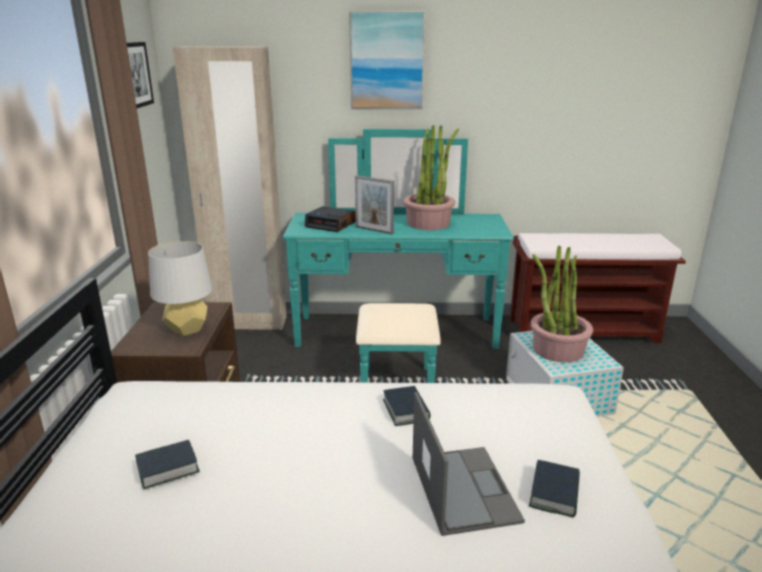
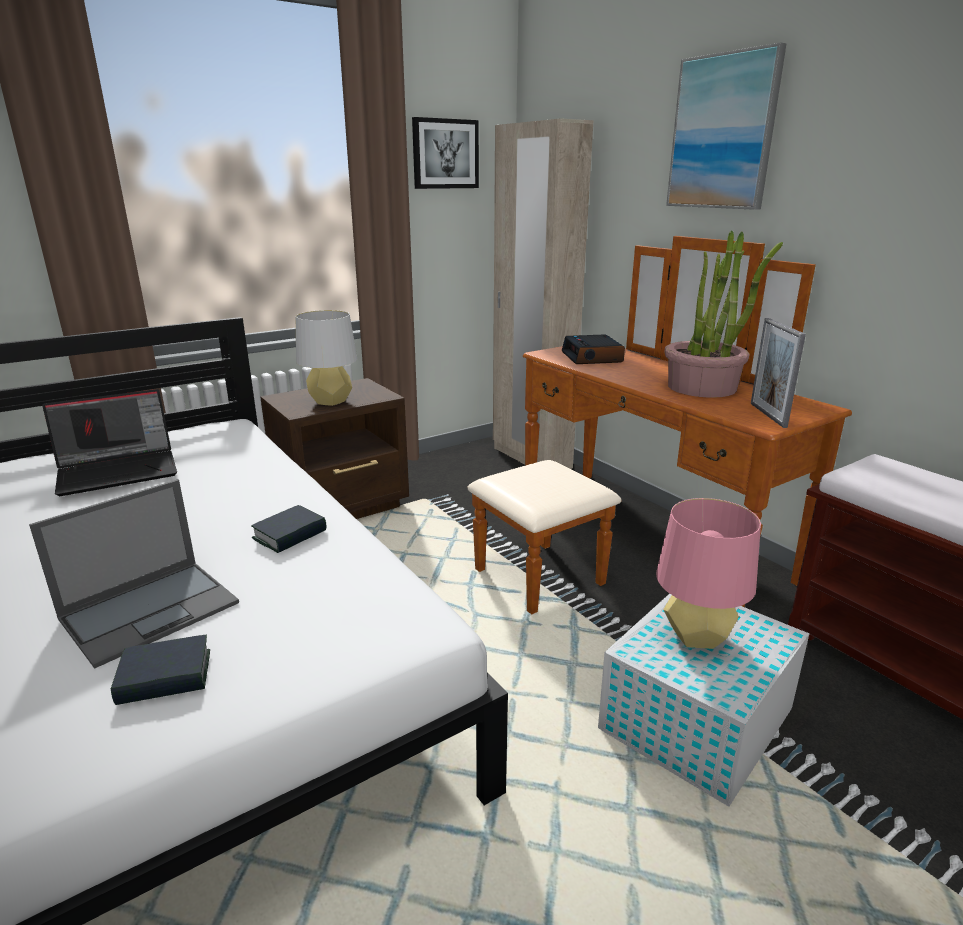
camera: 55 degrees right, 0 degrees up
(167, 468) = (120, 470): book -> laptop
(374, 230) = (616, 374): picture frame -> picture frame (767, 415)
(397, 342) = (625, 543): turquoise dresser -> brown dresser
(557, 350) = (696, 636): potted plant -> pink table lamp

